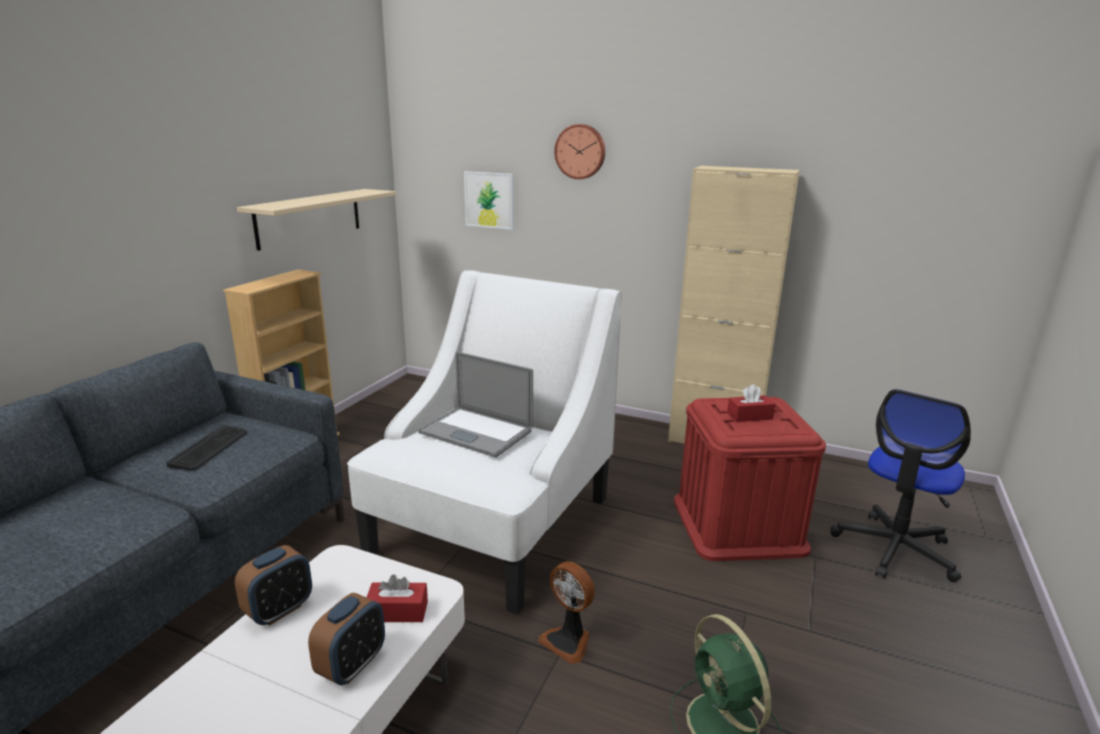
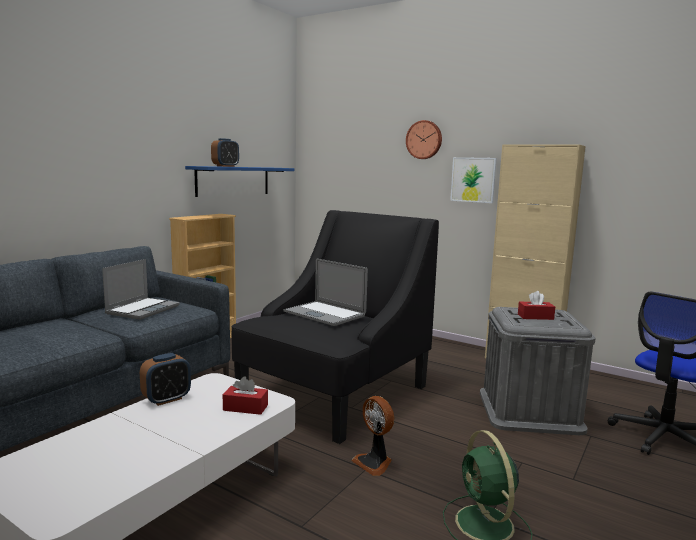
camera: 10 degrees right, 10 degrees down
(209, 448) = (143, 309): keyboard -> laptop
(309, 217) = (233, 181): beige shelf -> blue shelf
(352, 665) = (206, 429): alarm clock -> alarm clock (225, 166)
(489, 200) = (359, 176): picture -> picture (473, 179)
(492, 526) = (334, 394): white armchair -> black armchair
(738, 524) = (529, 410): red storage box -> grey storage box

